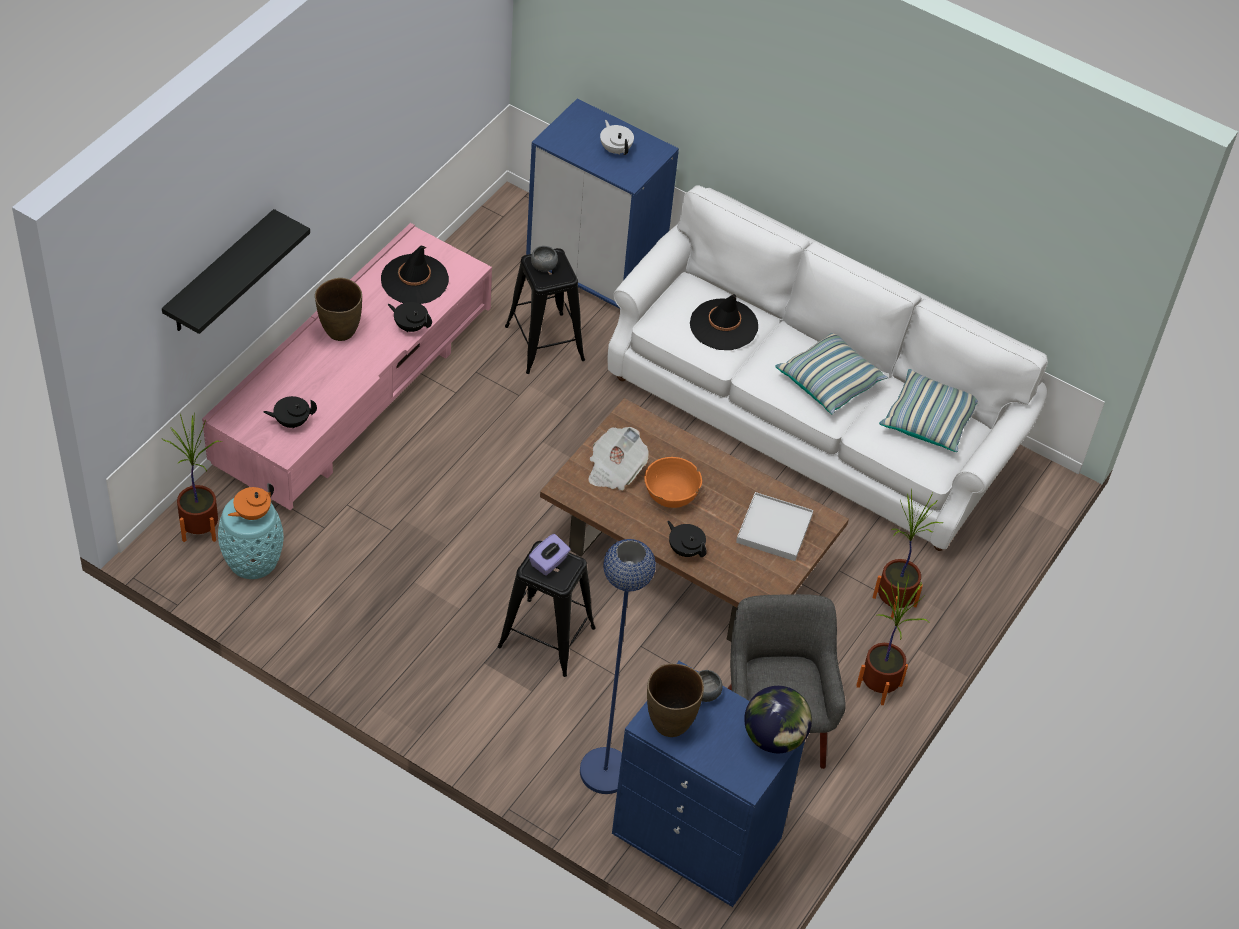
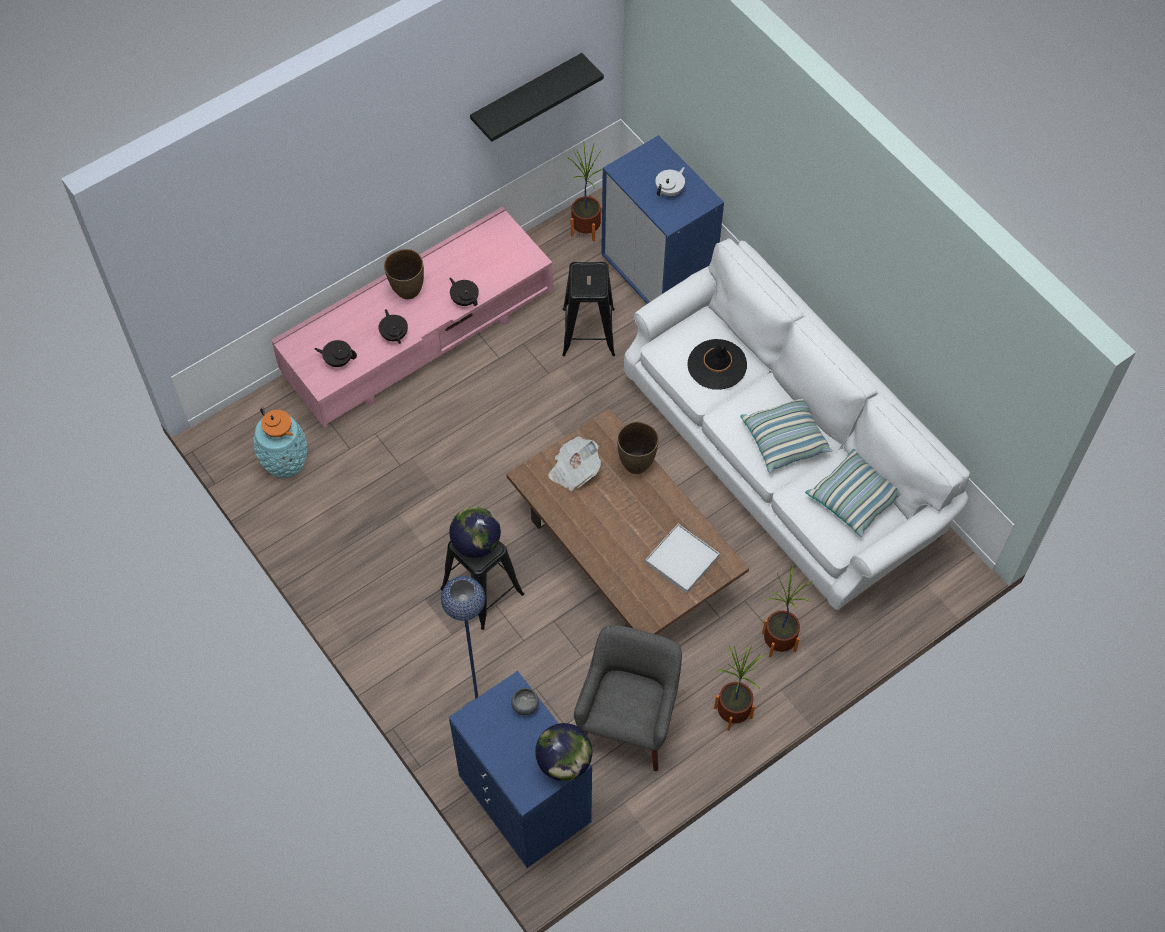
camera: 25 degrees right, 10 degrees up
(200, 528) = (256, 423): potted plant -> potted plant (586, 229)
(220, 274) = (284, 238): black shelf -> black shelf (527, 96)
(252, 513) = (278, 431): orange teapot -> orange teapot turned 120 degrees counterclockwise
(414, 280) = (485, 259): black hat -> none
(543, 266) = (585, 275): grey bowl -> none
(549, 563) = (476, 543): purple tissue box -> globe
(616, 149) = (670, 190): white teapot -> white teapot turned 45 degrees clockwise
(669, 722) = (486, 723): brown vase -> brown vase (636, 462)
(671, 495) = (610, 505): orange bowl -> none
(685, 549) = (601, 557): black teapot -> black teapot (394, 334)

